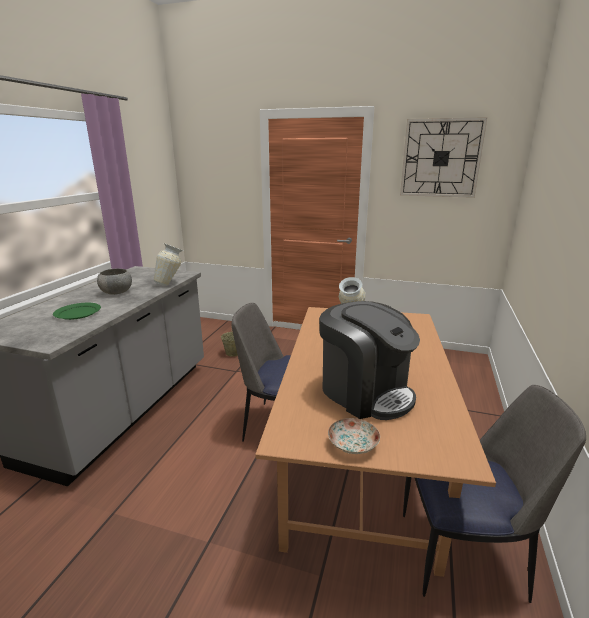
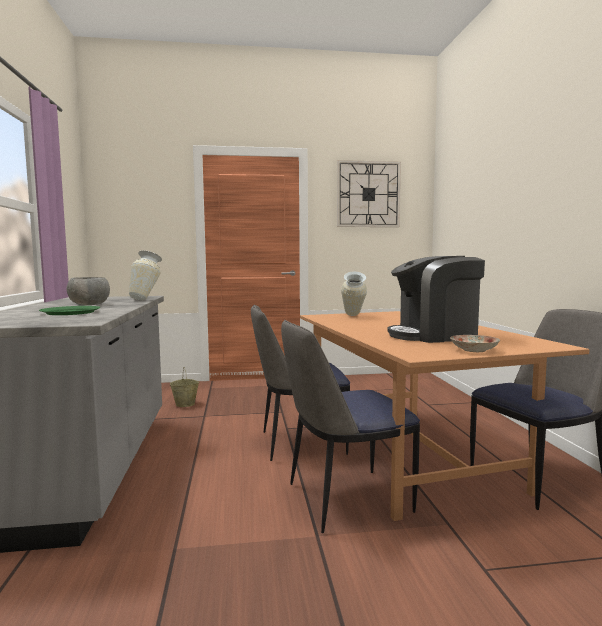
camera: 25 degrees left, 15 degrees down
(262, 508) = (345, 499): none -> chair
(365, 392) = (434, 335): coffee machine -> coffee machine turned 150 degrees clockwise

